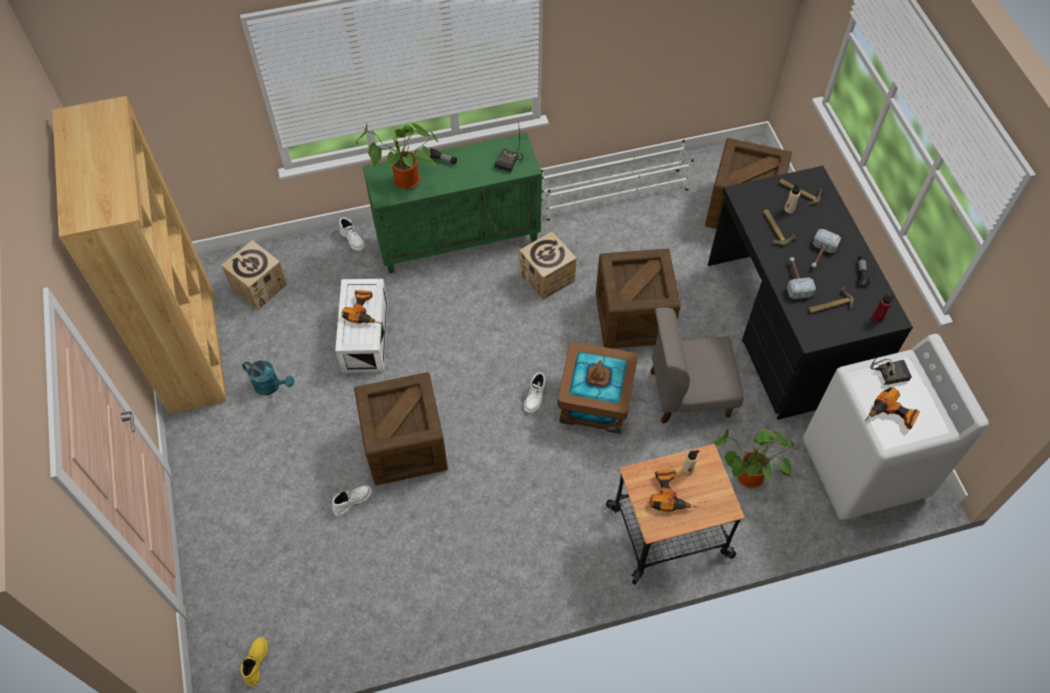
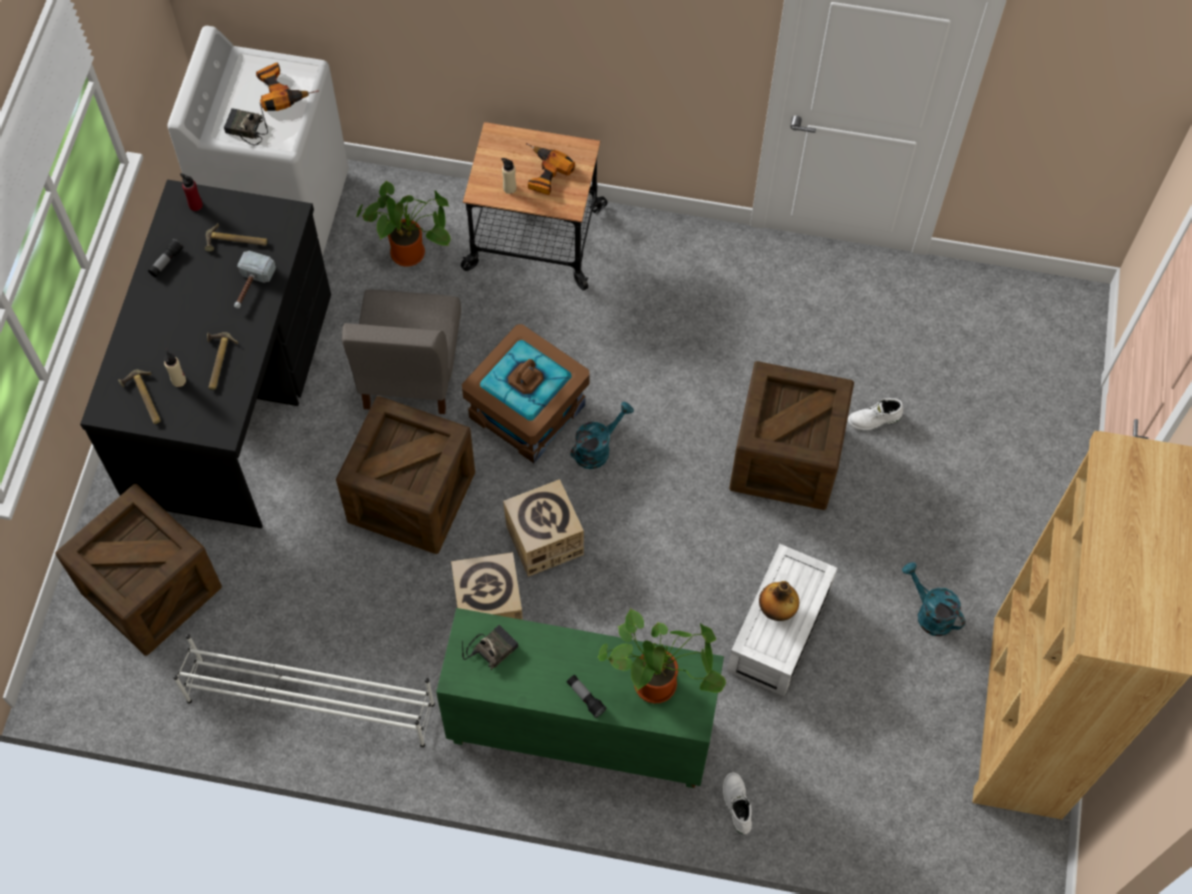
camera: 155 degrees left, 5 degrees up
(255, 662) = (1035, 299): yellow boot -> none
(259, 286) = (902, 782): cardboard box -> cardboard box (544, 540)
(364, 310) = (776, 610): power drill -> bottle
(535, 397) = (597, 448): white boot -> turquoise watering can
(688, 393) = (409, 372): grey chair -> grey chair turned 75 degrees clockwise
(819, 254) = (194, 305): hammer -> none

